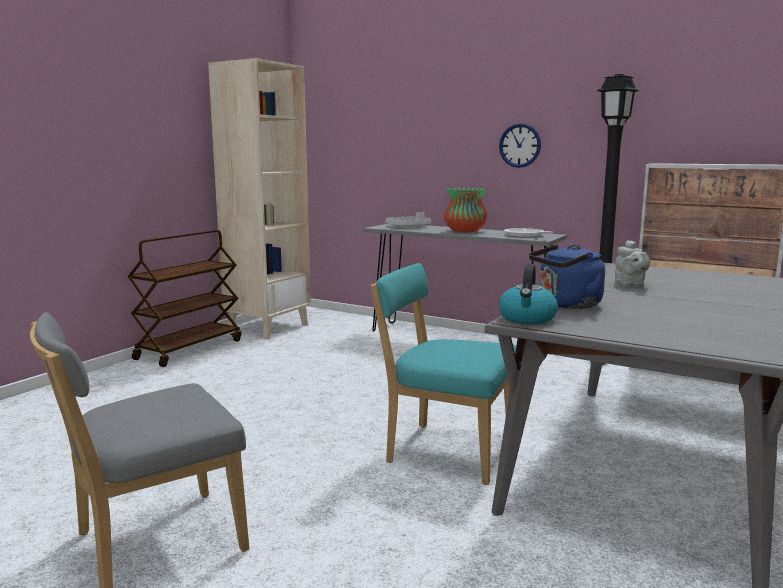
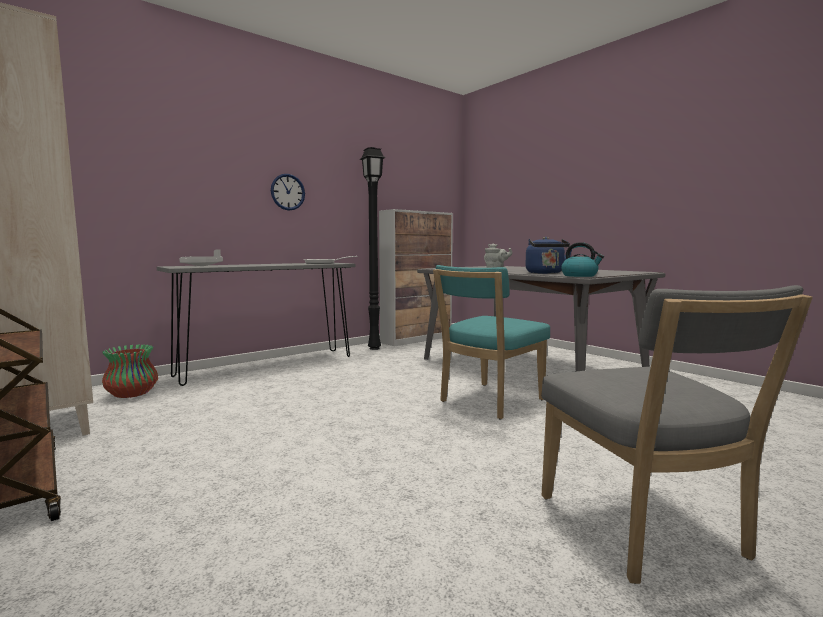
camera: 70 degrees left, 5 degrees down
(464, 231) = (269, 264): vase -> vase (131, 394)

